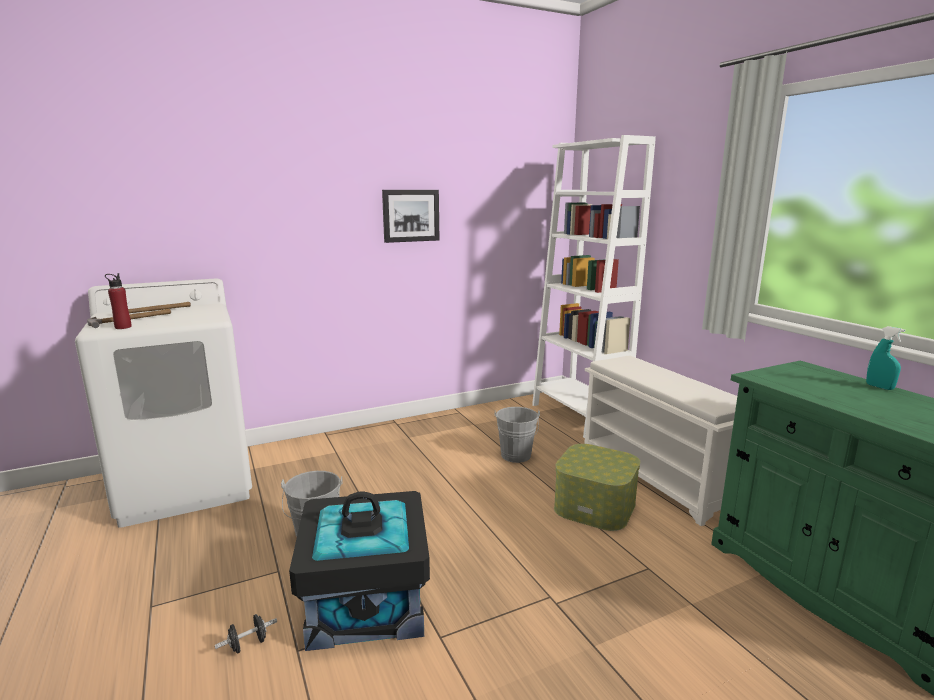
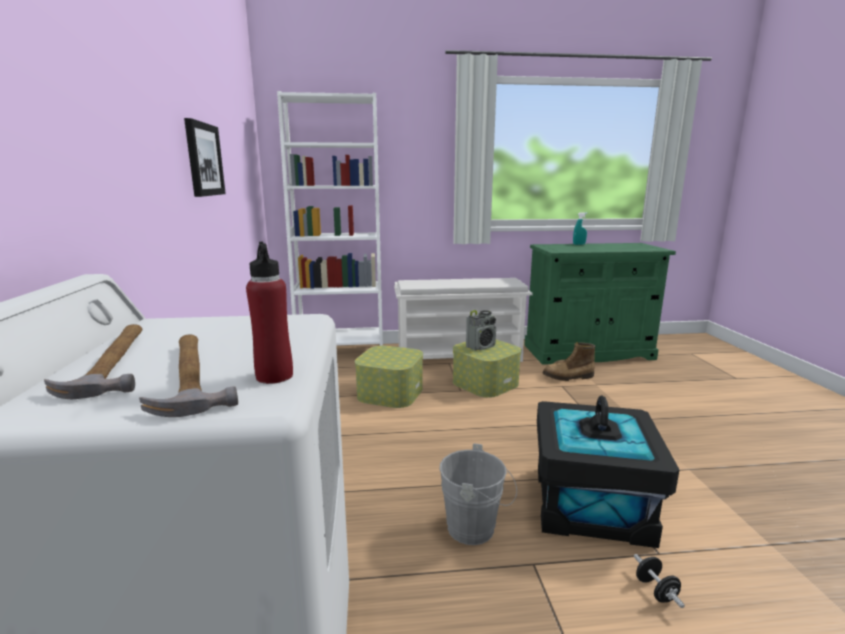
camera: 70 degrees left, 0 degrees up
(516, 457) = (390, 393): grey bucket -> storage box
(598, 458) = (481, 347): none -> radio
(689, 573) = (568, 377): none -> boot

